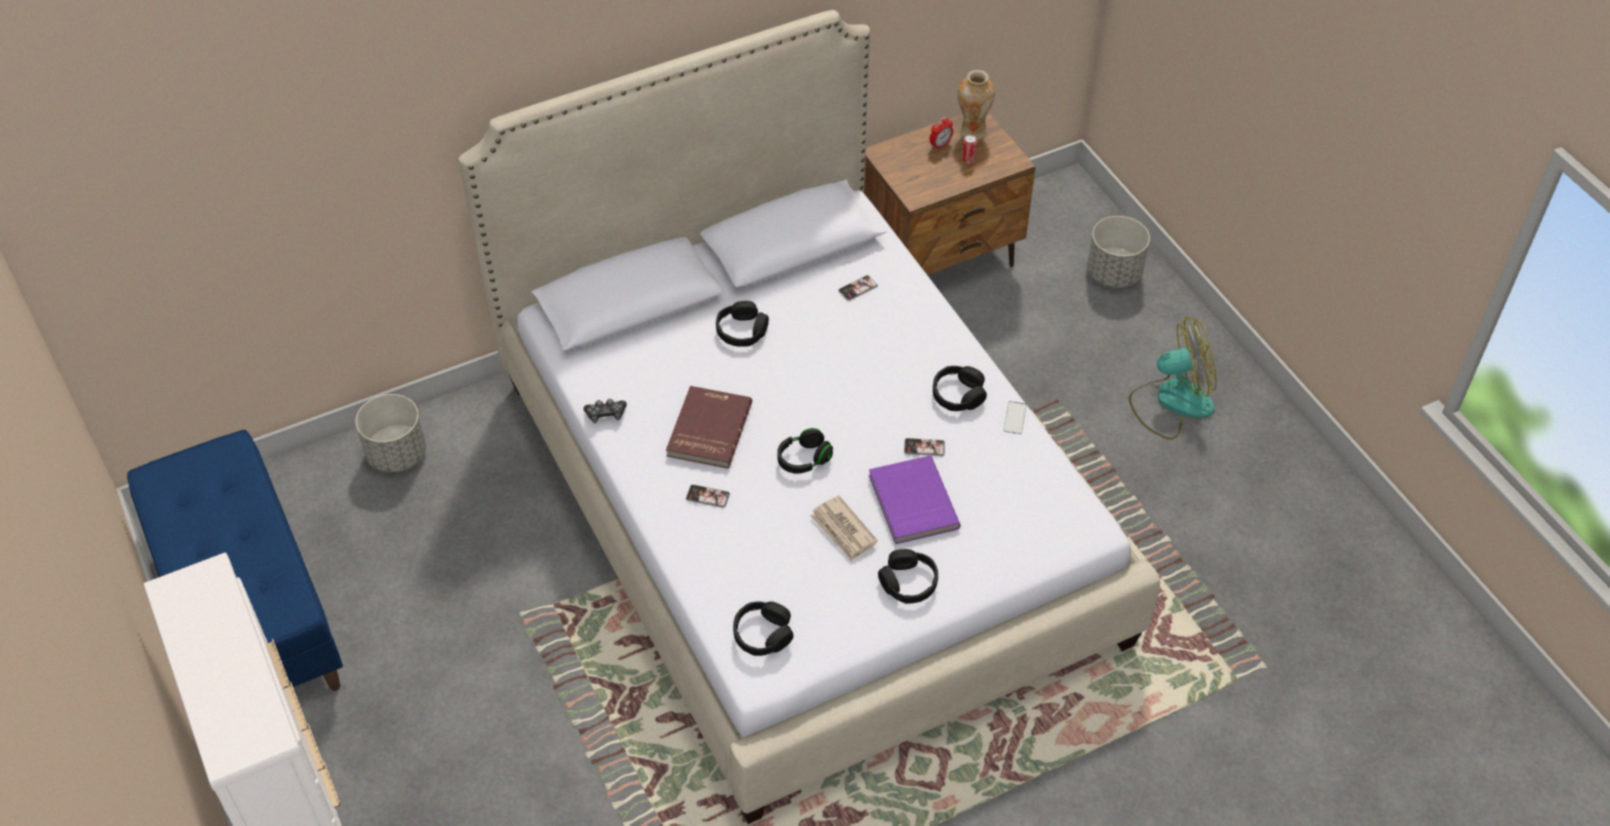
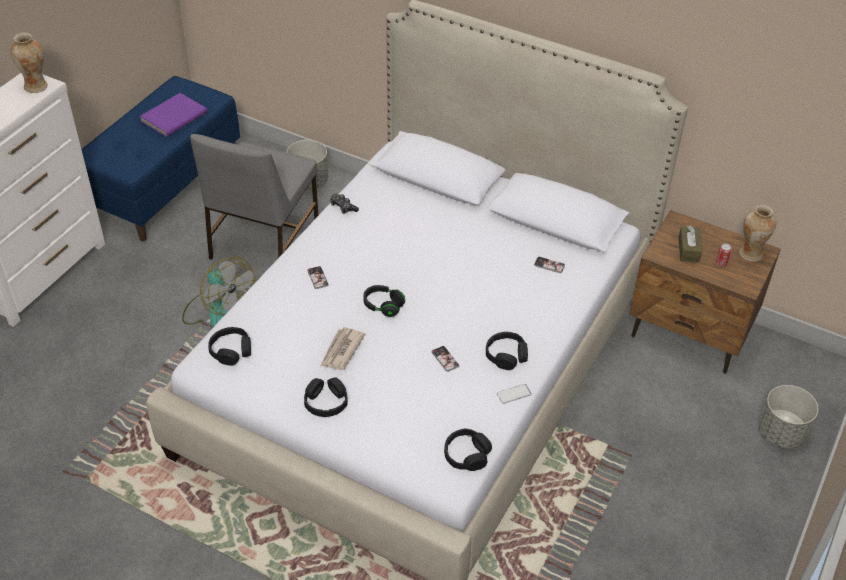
camera: 55 degrees right, 5 degrees down
(203, 588) = (36, 86): none -> vase
(463, 556) = (262, 241): none -> grey chair
(707, 429) = (369, 253): red book -> none
(742, 331) = (461, 231): black headphones -> black headphones (466, 455)
(911, 502) = (393, 374): purple book -> purple book (173, 116)
(929, 171) = (688, 250): none -> brown tissue box
(940, 145) = (718, 244): alarm clock -> none
(1171, 402) = (696, 524): fan -> fan (218, 310)

